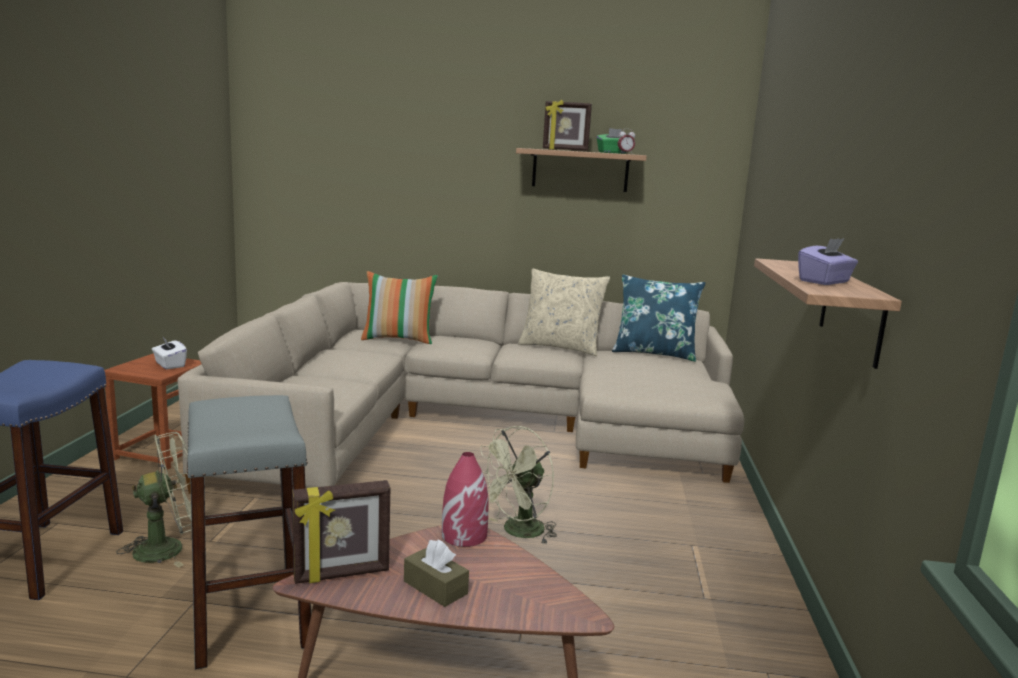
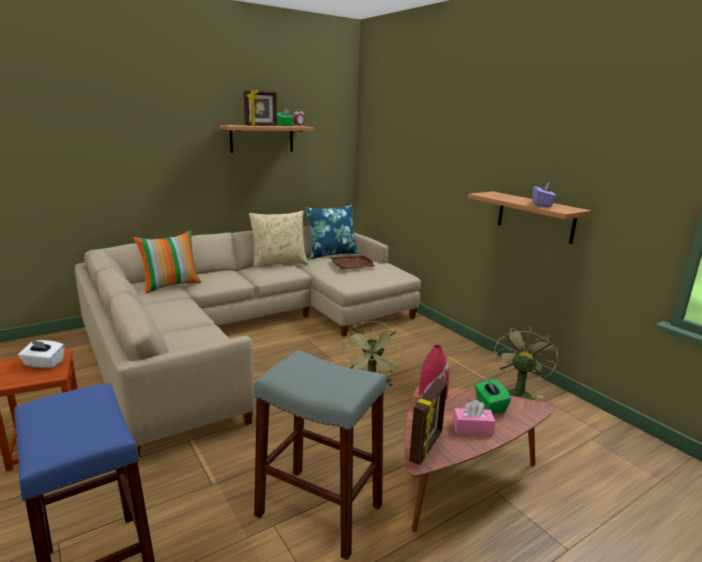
camera: 40 degrees left, 5 degrees up
(170, 548) = (192, 505): green fan -> green fan (517, 393)
(435, 587) = (472, 428): brown tissue box -> pink tissue box
(515, 579) = (490, 405): none -> green tissue box
(653, 369) = (352, 264): none -> brown tray

